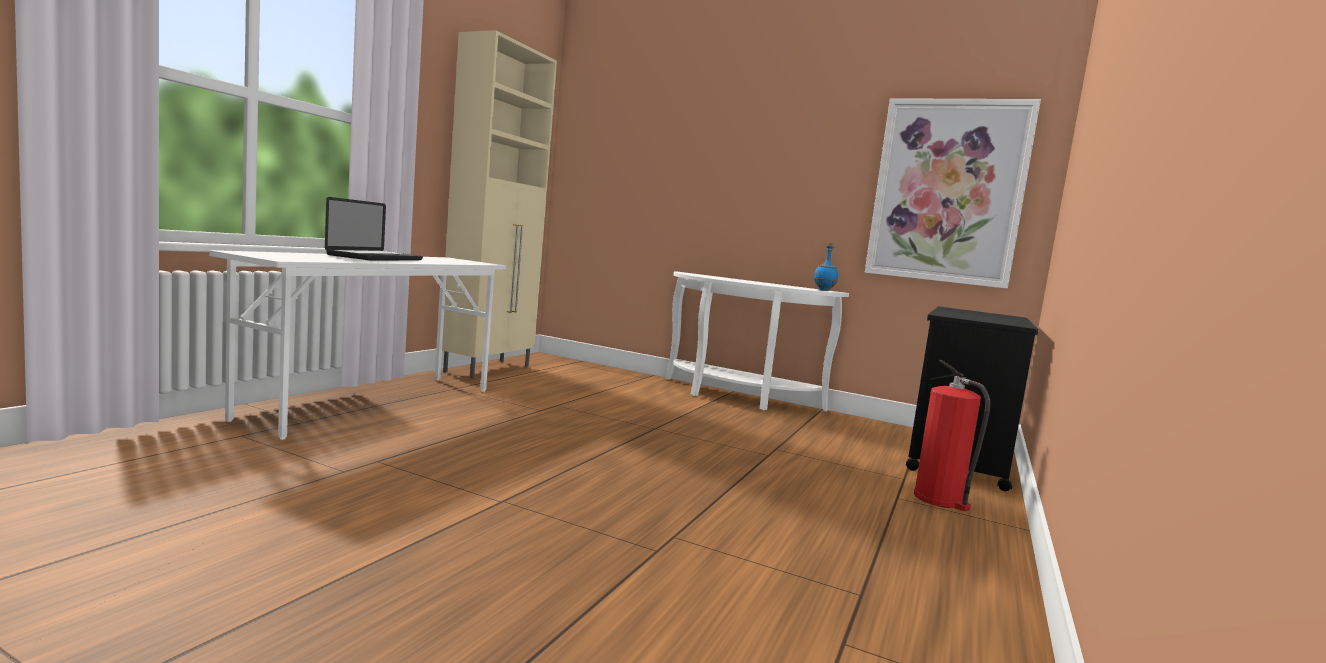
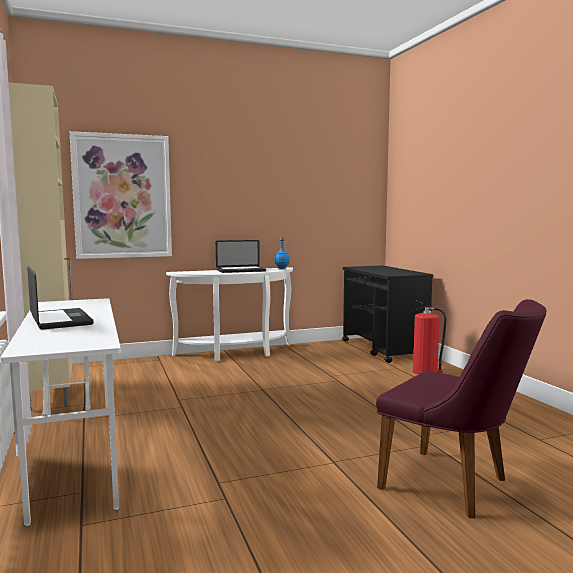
camera: 45 degrees left, 0 degrees up
(528, 591) = (455, 486): none -> purple chair
(757, 282) = (241, 270): none -> laptop
(947, 191) = (336, 199): picture -> picture (122, 196)

